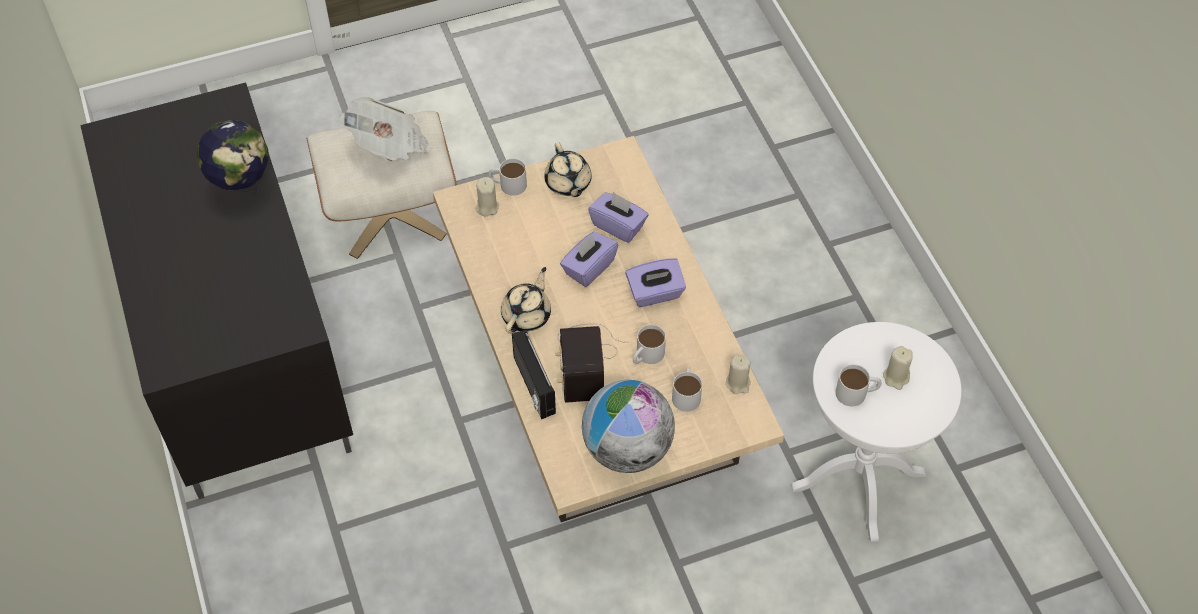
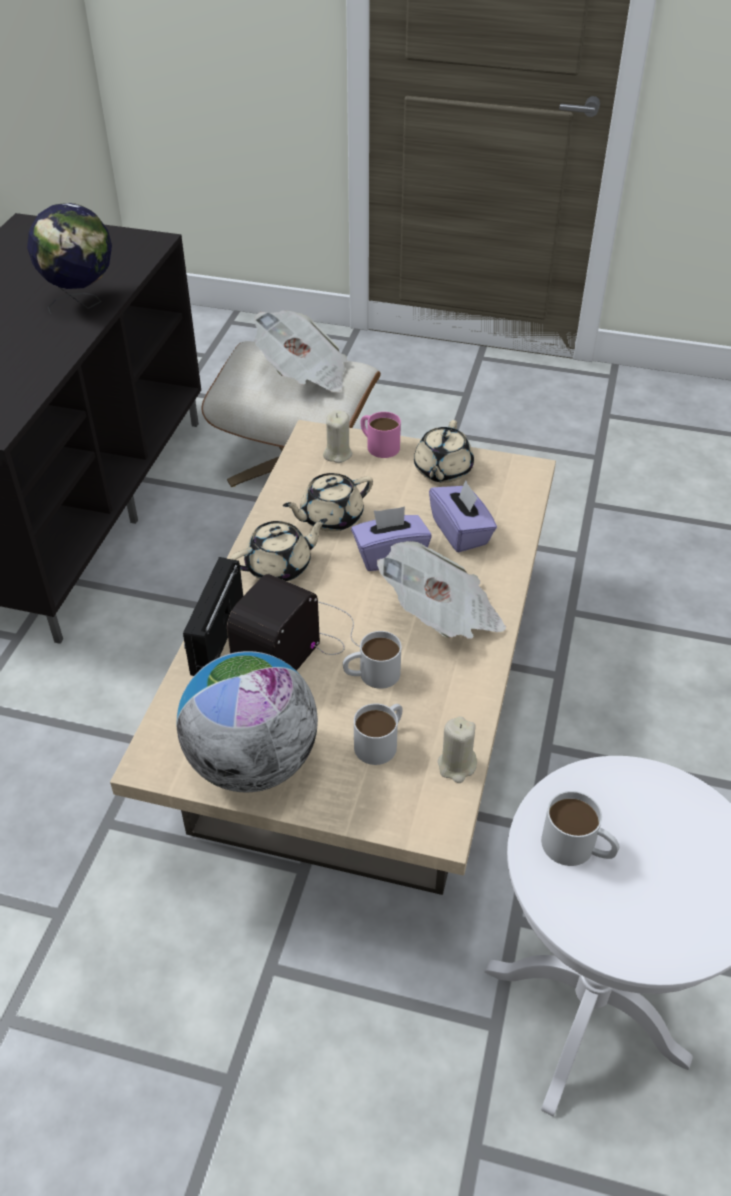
camera: 35 degrees right, 10 degrees down
(508, 184) = (378, 445): white mug -> pink mug
(527, 260) = (330, 517): none -> beige teapot
(655, 293) = (442, 616): purple tissue box -> newspaper
(896, 377) = (657, 861): beige candle -> none

